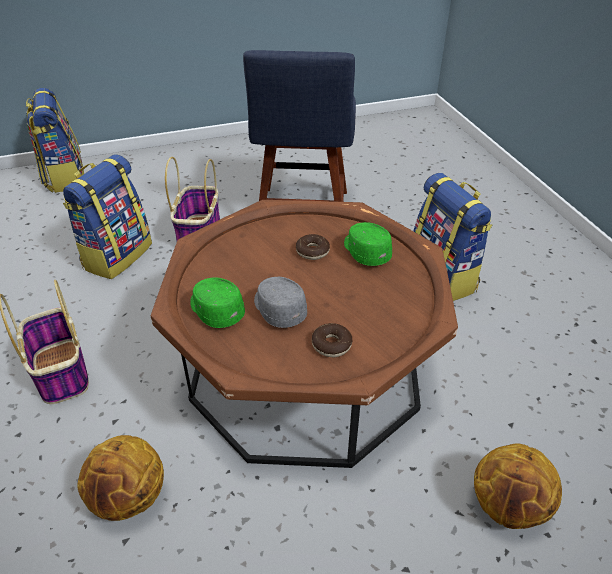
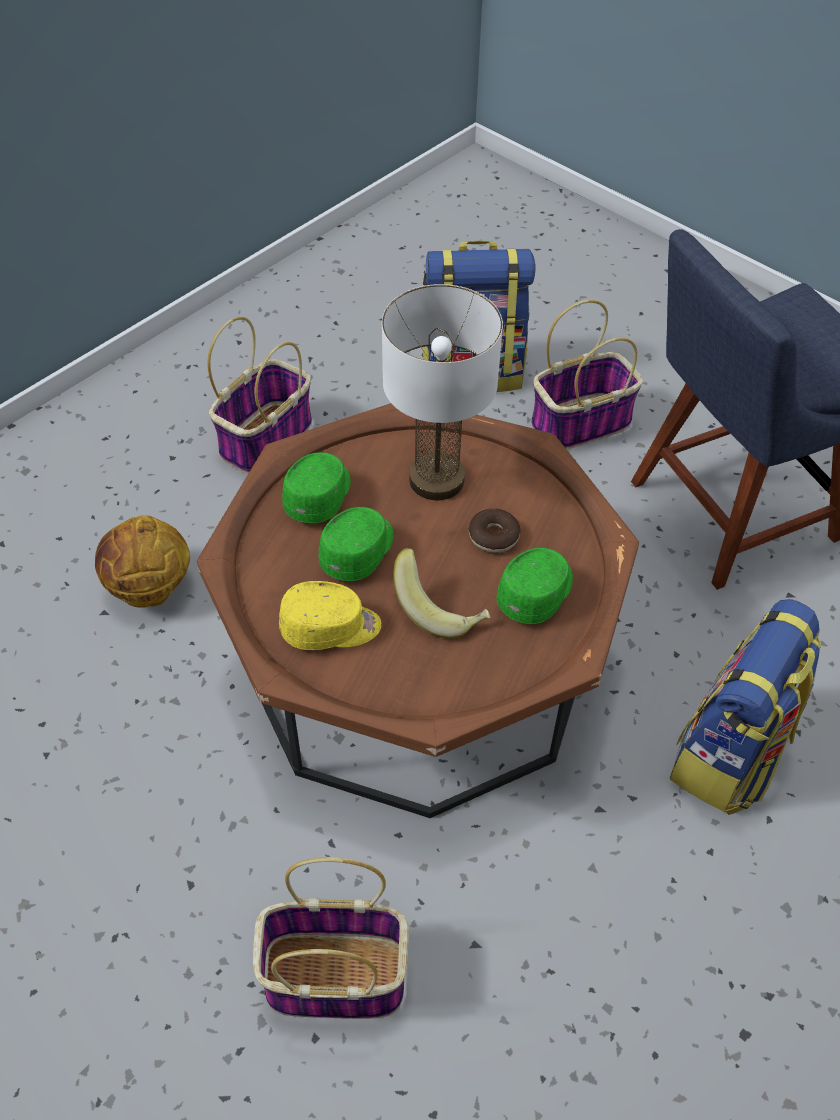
camera: 60 degrees right, 10 degrees up
(64, 177) = (574, 233): backpack -> none
(249, 257) = (435, 480): none -> table lamp
(278, 309) = (359, 551): grey cap -> green cap
(331, 345) = (331, 628): donut -> yellow cap
(350, 291) = (440, 609): none -> banana
(508, 507) = (332, 977): basketball -> basket

